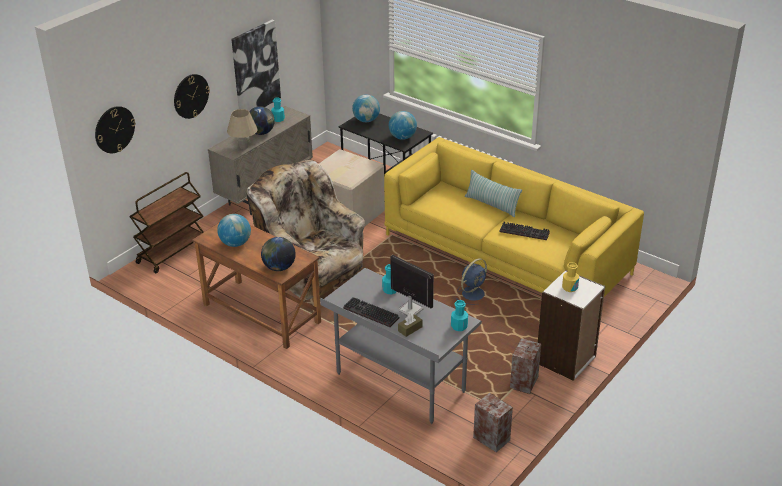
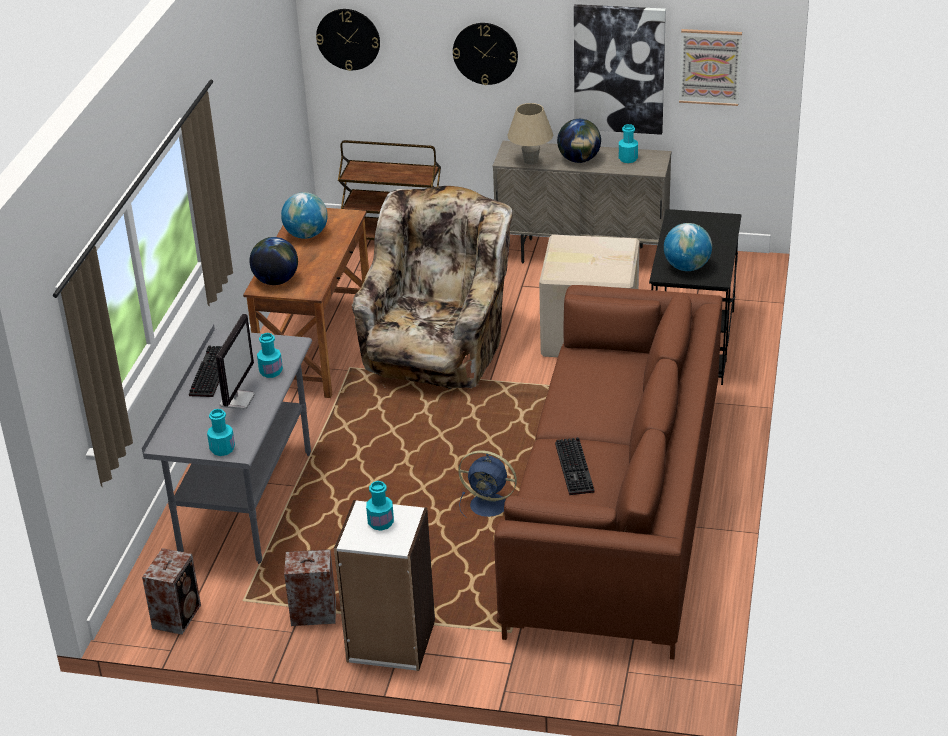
camera: 65 degrees right, 0 degrees up
(294, 44) = (710, 66): none -> picture
(366, 120) = (705, 224): globe -> none
(410, 329) = (194, 412): brown tissue box -> none
(492, 205) = (627, 417): pillow -> none
(506, 254) = (616, 507): yellow sofa -> brown sofa
(569, 288) = (381, 523): yellow bottle -> turquoise bottle

